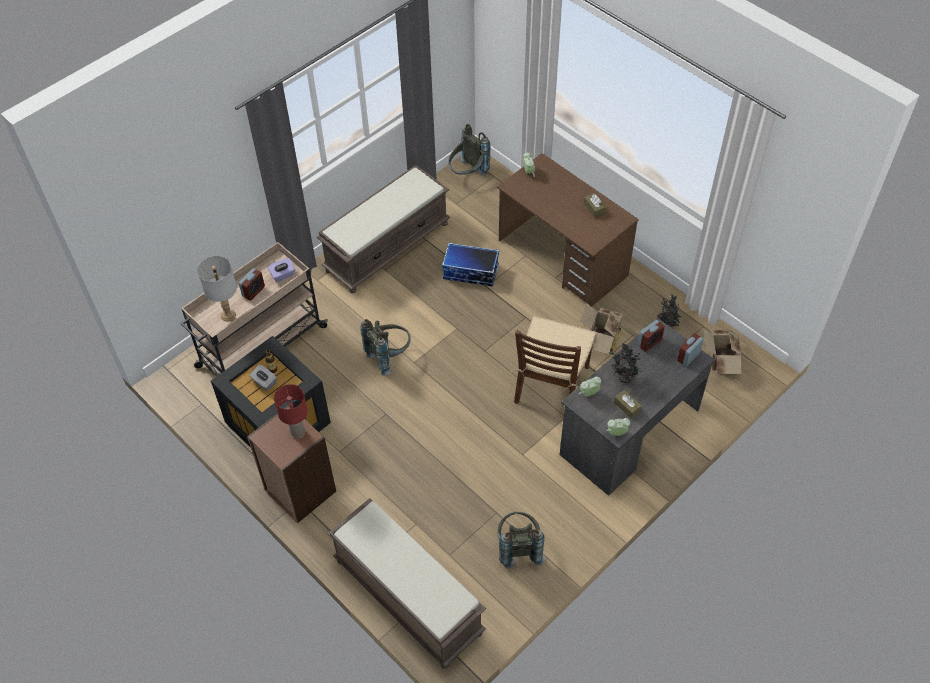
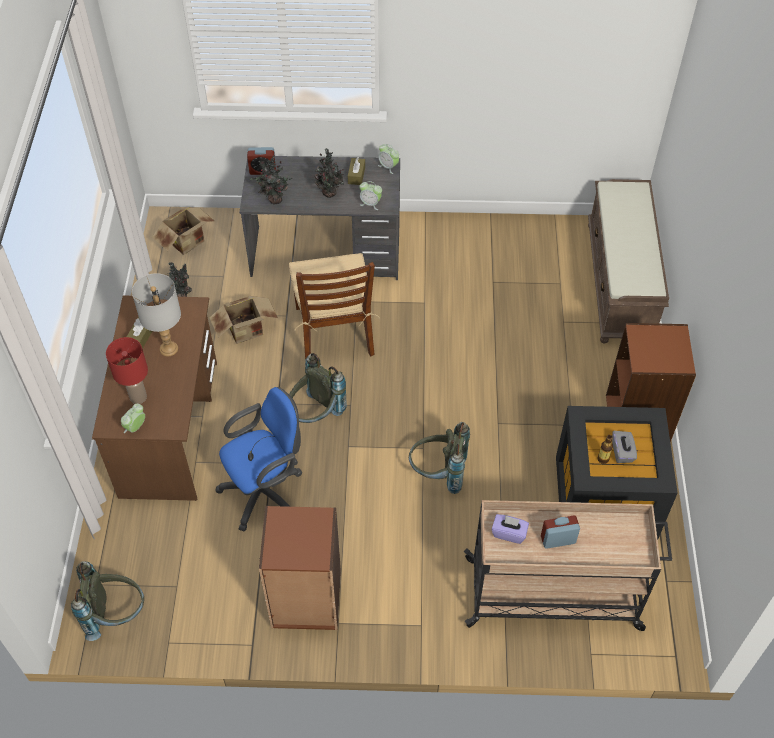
camera: 135 degrees left, 0 degrees up
(228, 315) = (609, 533): grey table lamp -> grey table lamp (169, 349)
(297, 431) = (646, 344): red table lamp -> red table lamp (138, 397)
(387, 246) = (306, 600): brown bench -> brown bookcase
(470, 272) = (266, 491): storage box -> blue office chair
(518, 547) = (504, 250): grey backpack -> grey backpack (316, 415)
(551, 385) = (334, 331): brown chair -> brown chair turned 105 degrees clockwise
(649, 343) = (274, 200): alarm clock -> potted plant

